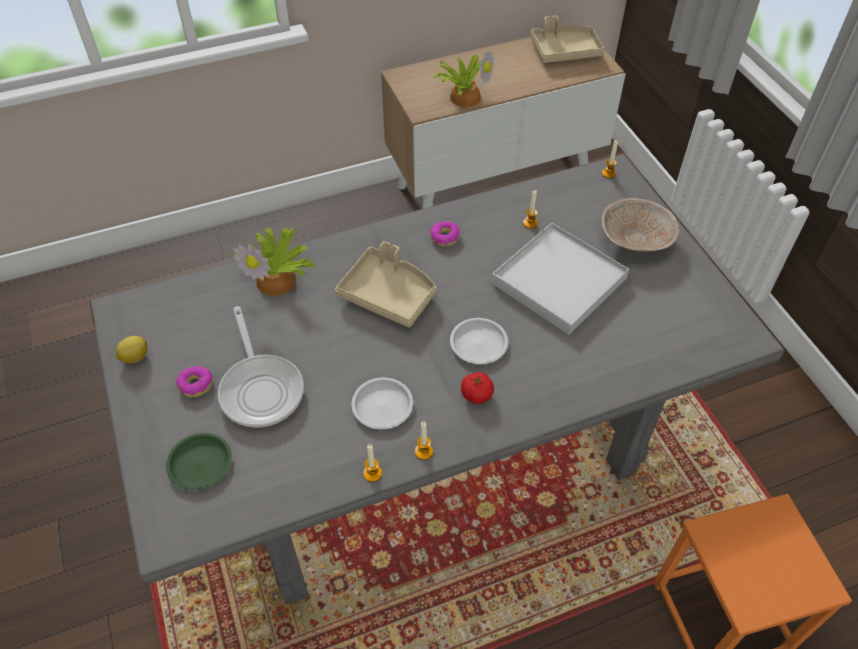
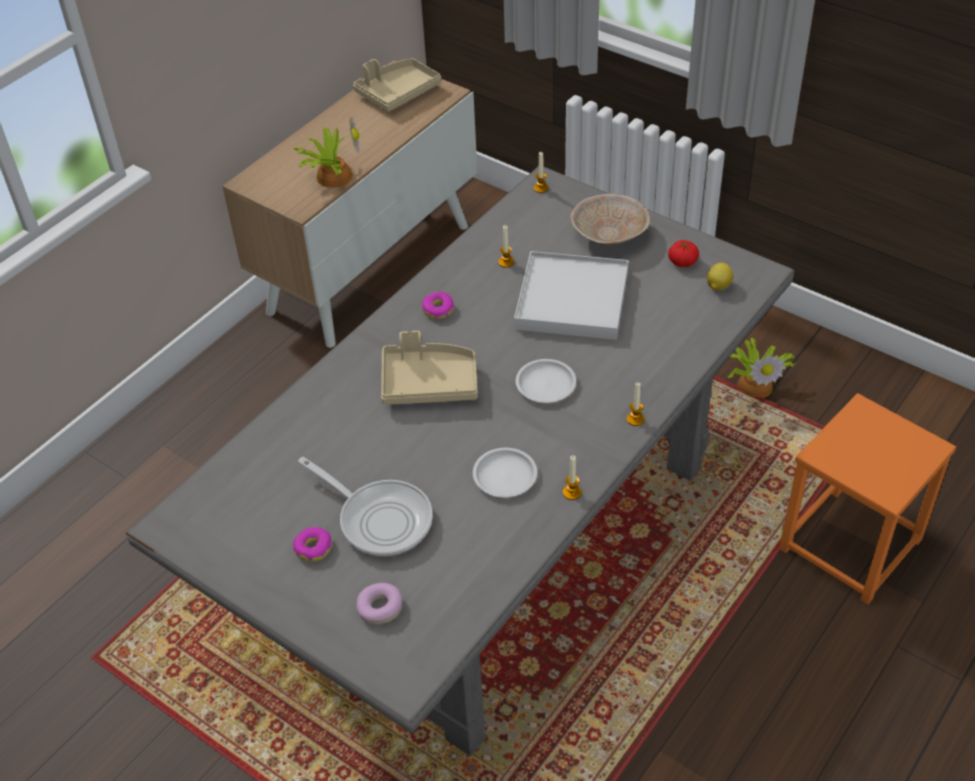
camera: 30 degrees left, 5 degrees down
(134, 357) = (227, 557): lemon -> lemon (718, 286)
(199, 463) = (380, 608): green plate -> donut
(278, 279) = (309, 420): potted plant -> potted plant (755, 384)
(372, 473) = (543, 532): candle -> candle (635, 419)
(476, 394) = (578, 425): tomato -> tomato (682, 262)

